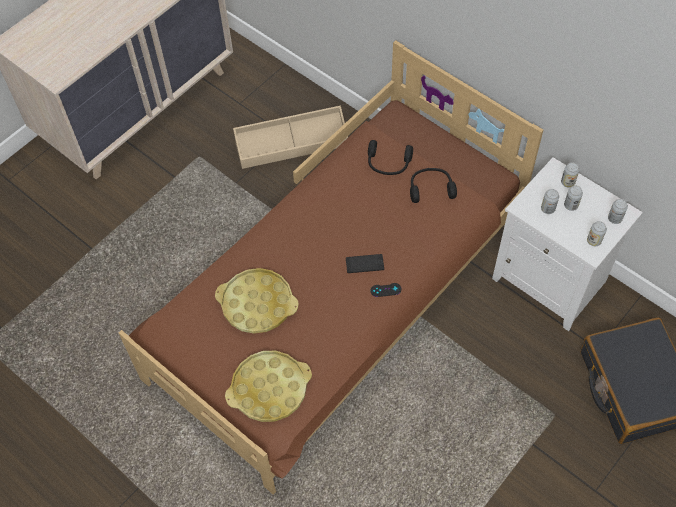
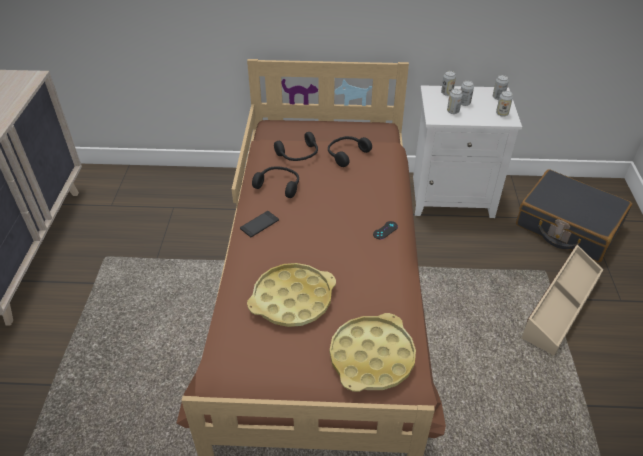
camera: 40 degrees left, 15 degrees down
(291, 144) = (182, 210): beige storage box -> beige storage box (559, 307)
(342, 188) = (279, 185): none -> black headphones
(364, 264) = (350, 222): phone -> phone (259, 224)

